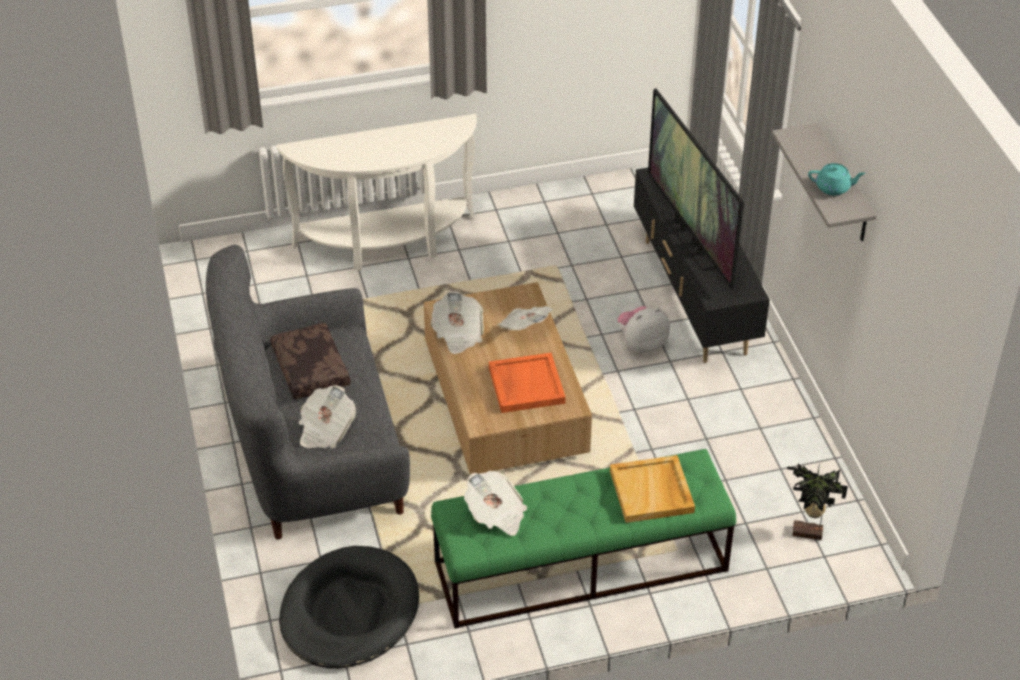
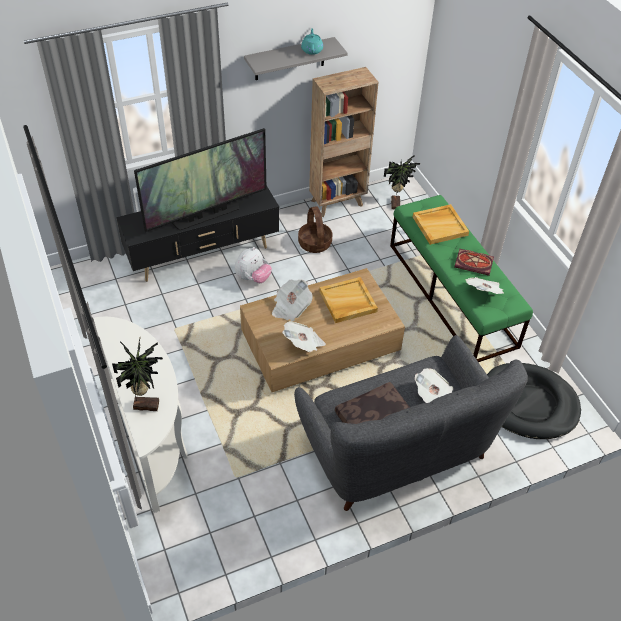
camera: 100 degrees left, 5 degrees up
(341, 149) = (146, 404): none -> potted plant
(525, 385) = (347, 302): orange tray -> beige tray
(560, 517) = (474, 263): none -> book
(642, 344) = (253, 278): plush toy -> plush toy turned 105 degrees counterclockwise
(712, 418) = (315, 243): none -> basket
(810, 457) = (338, 203): none -> brown bookcase

